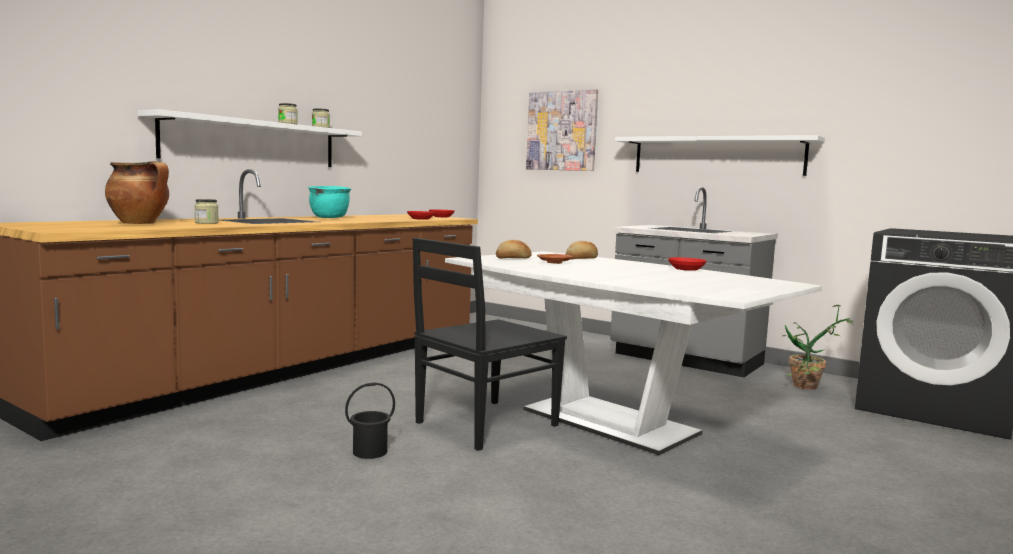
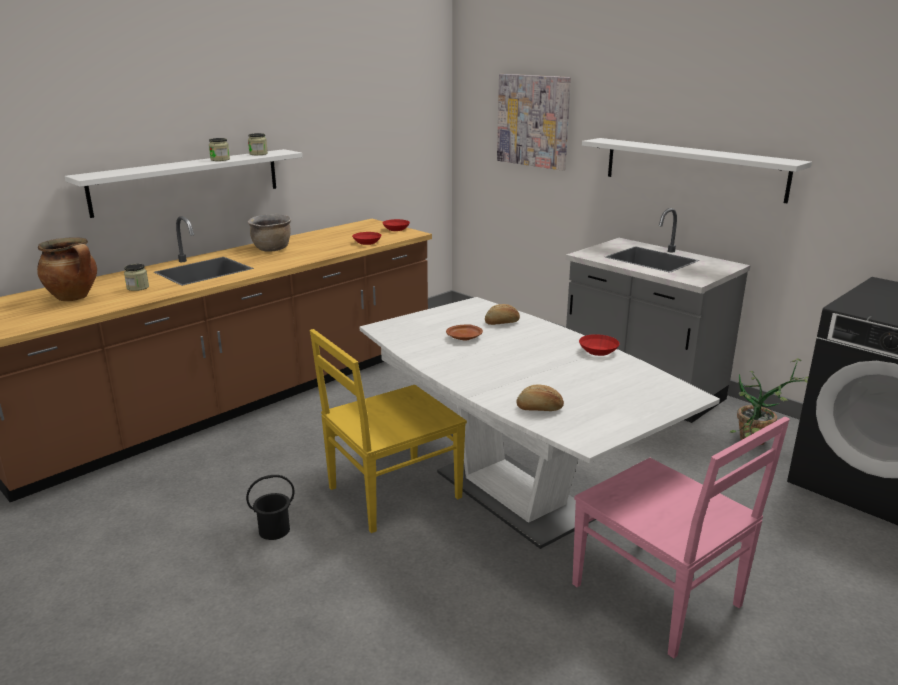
camera: 10 degrees right, 15 degrees up
(329, 218) = (272, 249): turquoise cooking pot -> brown cooking pot
(484, 424) = (391, 493): black chair -> yellow chair
(513, 258) = (429, 325): bread -> bread (539, 409)
(795, 482) = (659, 597): none -> pink chair

